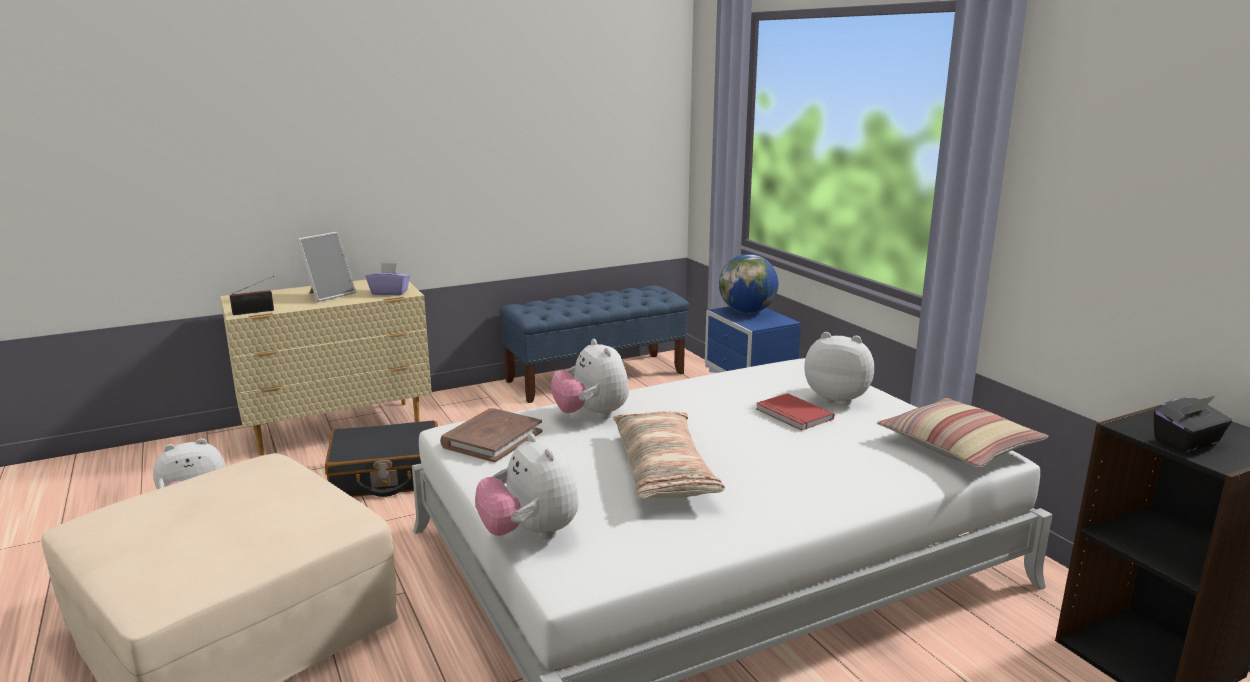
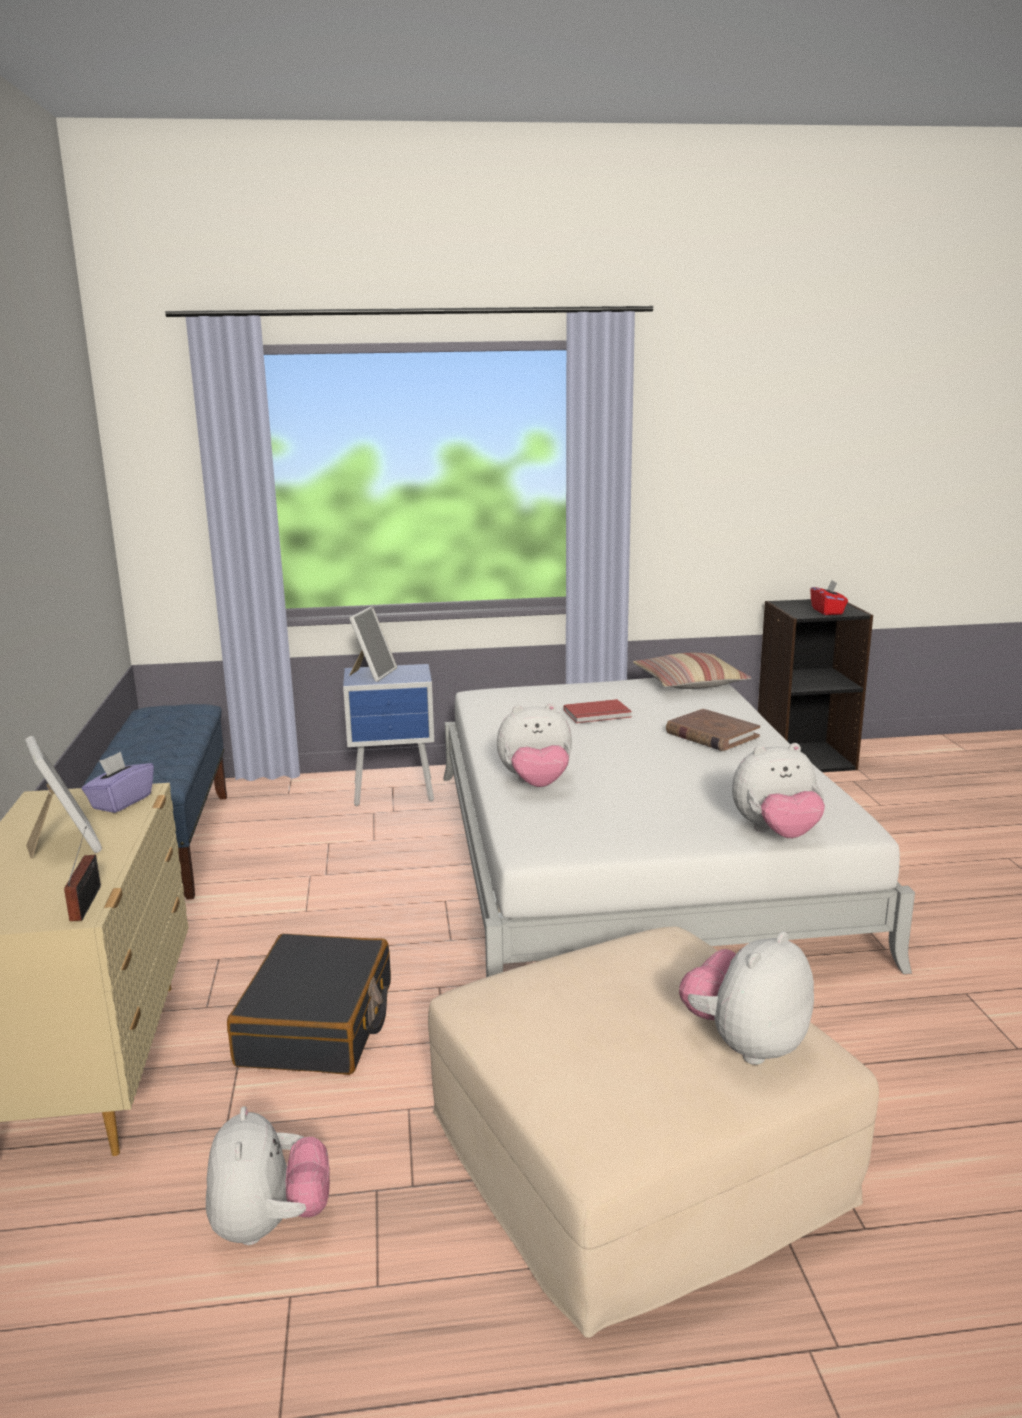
camera: 70 degrees left, 0 degrees up
(492, 439) = (565, 832): brown book -> brown book (711, 734)
(664, 470) = (678, 771): pillow -> none
(747, 312) = (372, 674): globe -> picture frame
(838, 398) = (571, 697): plush toy -> plush toy (745, 1044)
(1187, 442) = (827, 611): black tissue box -> red tissue box

